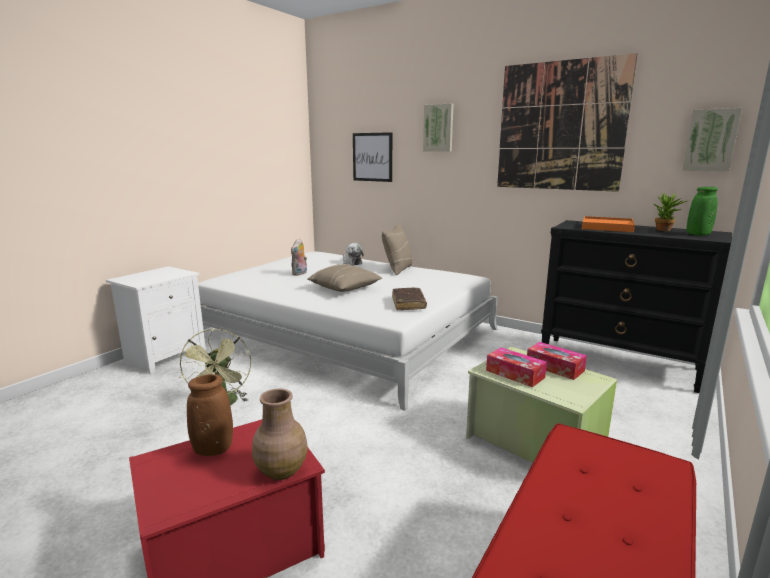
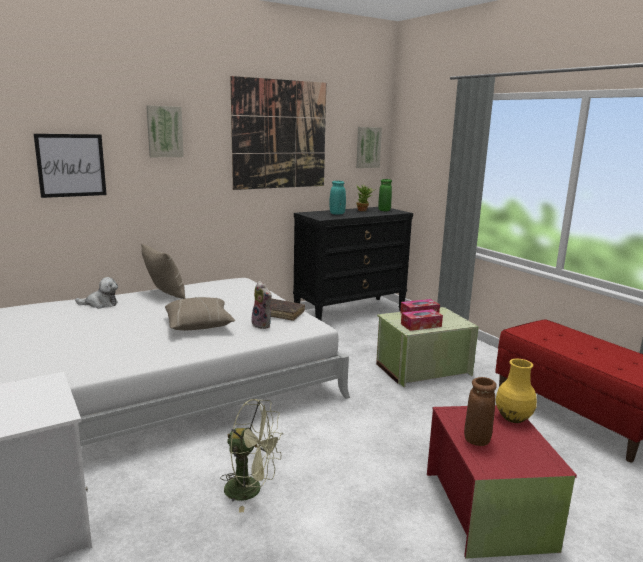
camera: 65 degrees left, 0 degrees up
(281, 470) = (512, 417): brown vase -> yellow vase
(300, 274) = (97, 333): plush toy -> plush toy (263, 325)
(607, 227) = (337, 214): orange tray -> turquoise vase

